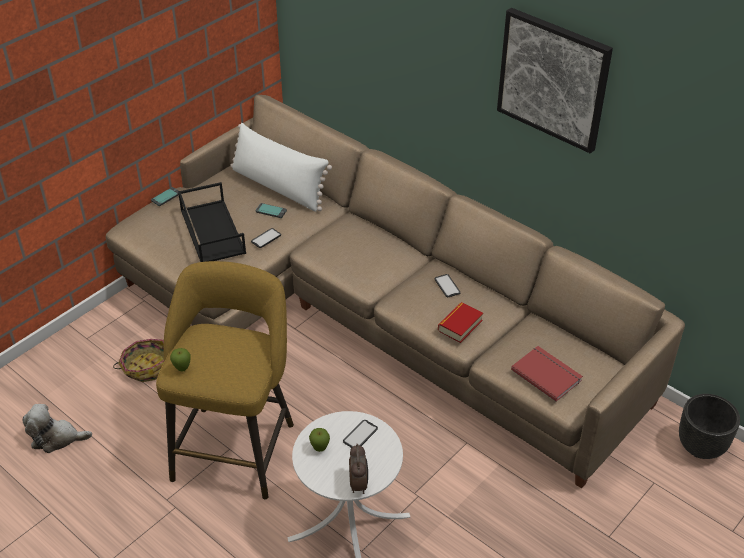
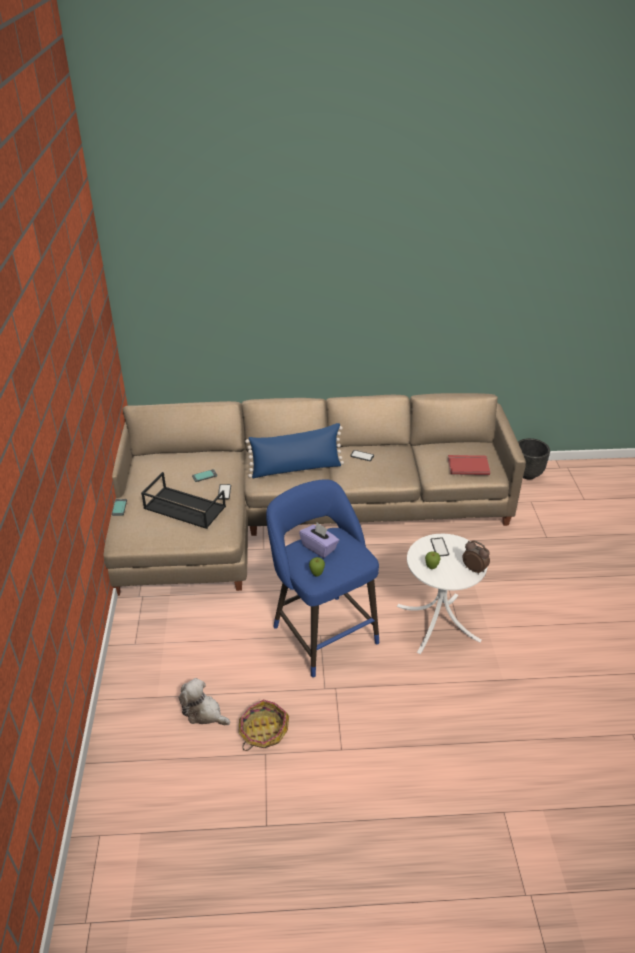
camera: 45 degrees left, 5 degrees down
(56, 438) = (203, 712): plush toy -> plush toy turned 75 degrees clockwise
(146, 366) = (202, 630): basket -> basket (263, 731)
(222, 345) = (319, 547): none -> purple tissue box
(236, 446) = (322, 631): yellow stool -> blue stool
(278, 187) = (187, 461): white pillow -> none
(364, 258) = (296, 469): none -> blue pillow
(460, 325) = (396, 470): book -> none
(553, 79) = (383, 286): picture -> none

